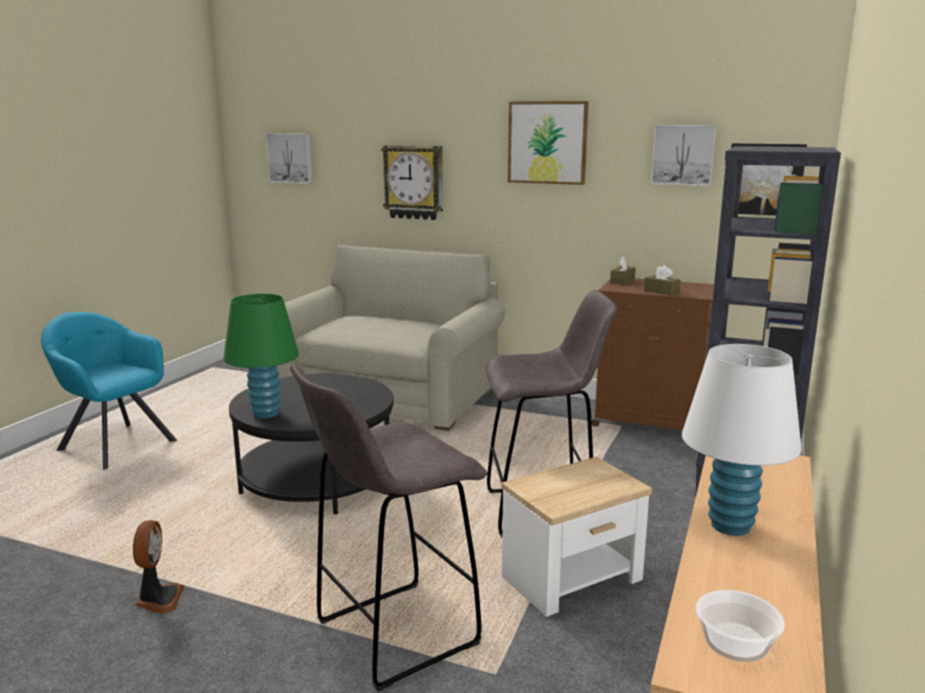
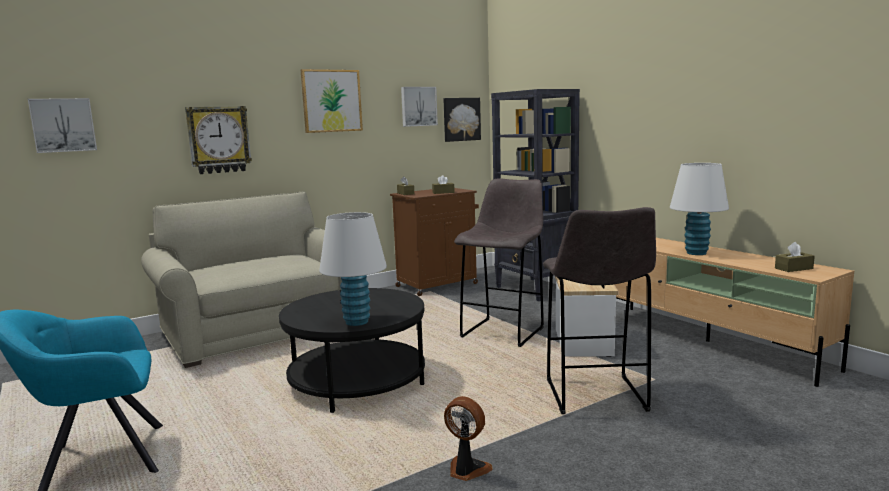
camera: 55 degrees left, 5 degrees down
(266, 414) = (357, 322): green table lamp -> white table lamp
(735, 641) = (793, 268): bowl -> brown tissue box

